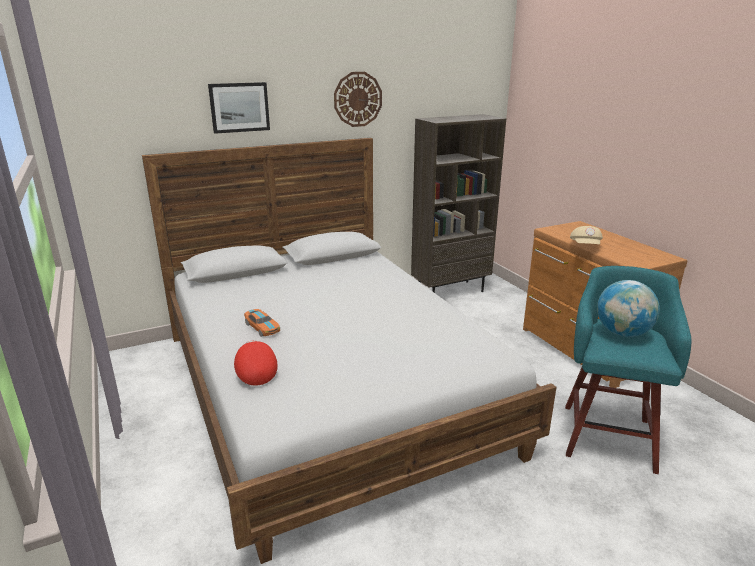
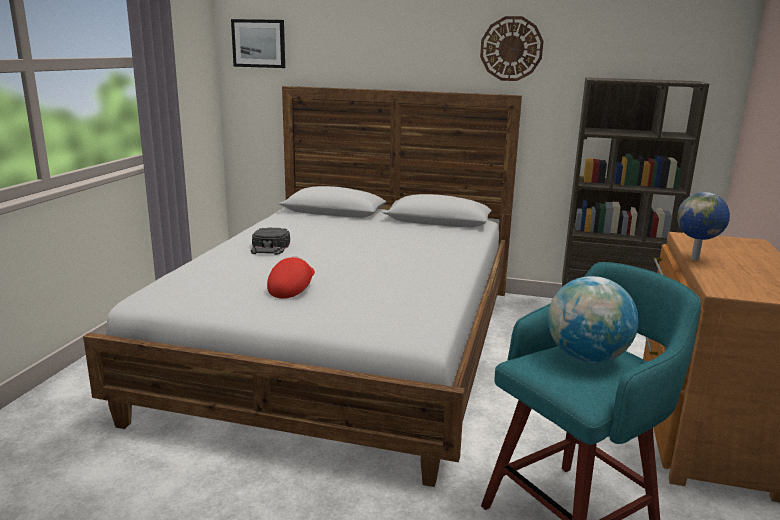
camera: 40 degrees right, 5 degrees down
(239, 107) = (377, 48): picture -> picture (259, 43)
(255, 371) = (203, 267): red cap -> red cap (291, 289)
(262, 327) = (270, 247): toy car -> black cap
(585, 246) = (696, 259): beige cap -> globe

